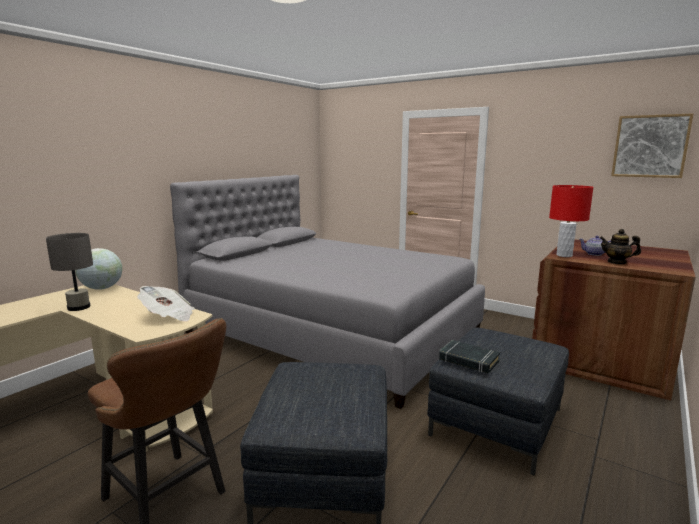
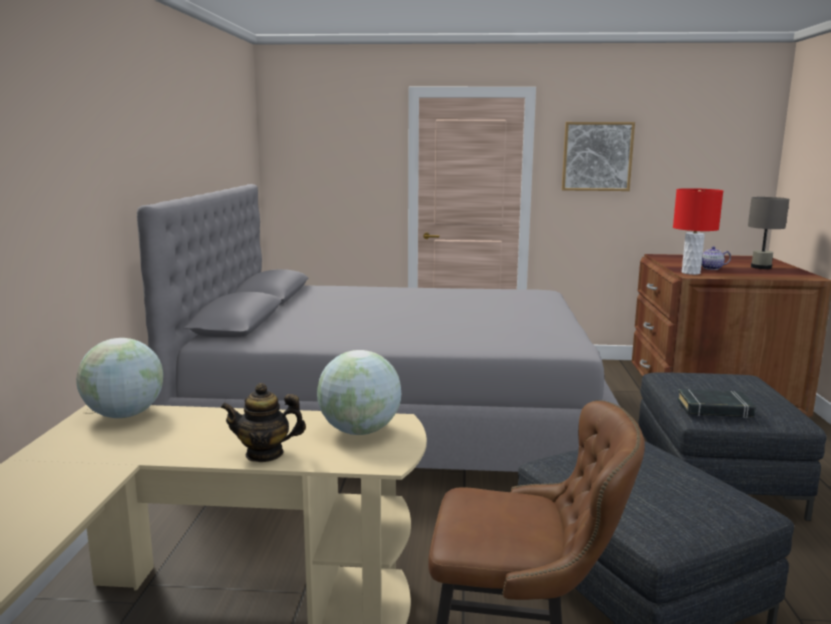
camera: 30 degrees left, 0 degrees up
(78, 307) = (165, 453): grey table lamp -> grey table lamp (761, 267)
(168, 316) = (360, 431): newspaper -> globe
(617, 262) = (748, 274): teapot -> teapot (265, 454)
(650, 146) = (723, 142): picture -> picture (597, 156)

